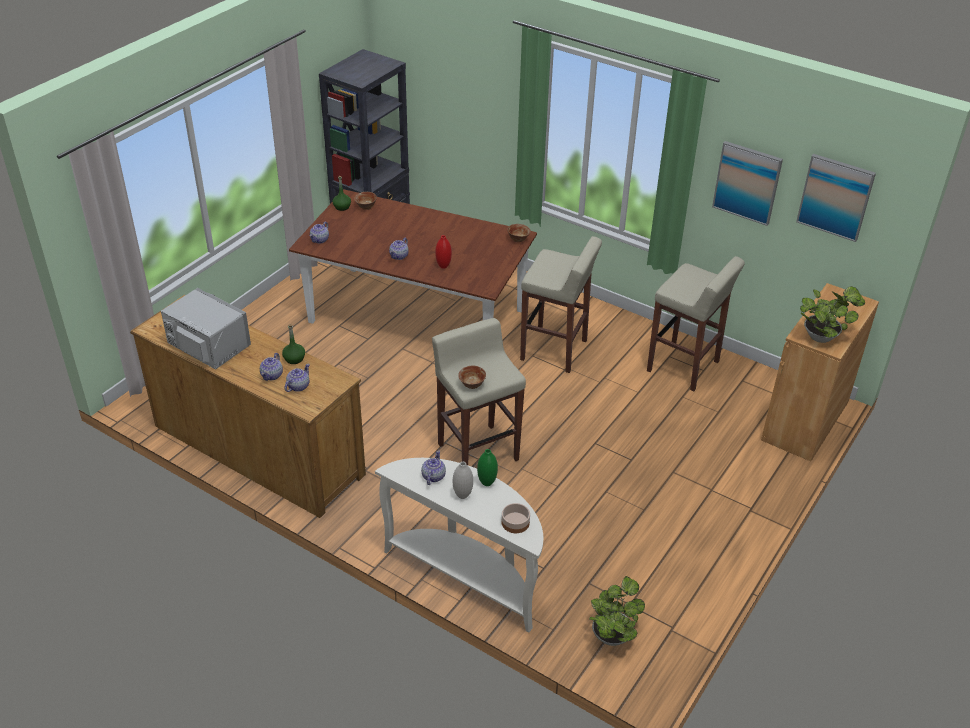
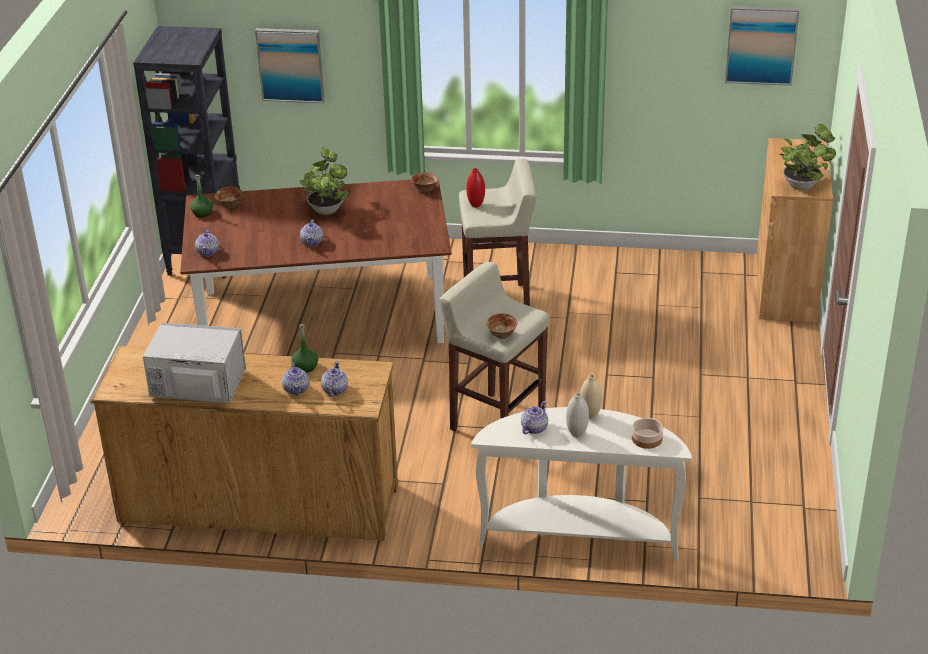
camera: 25 degrees left, 5 degrees down
(433, 476) = (534, 428): teapot -> teapot turned 45 degrees clockwise
(443, 266) = (369, 238): red vase -> red vase (476, 205)
(487, 482) = (590, 415): green vase -> beige vase
(612, 634) = (755, 532): potted plant -> potted plant (326, 208)
(684, 367) = (637, 277): beige stool -> none
(747, 182) = (663, 56): picture -> picture (290, 65)

